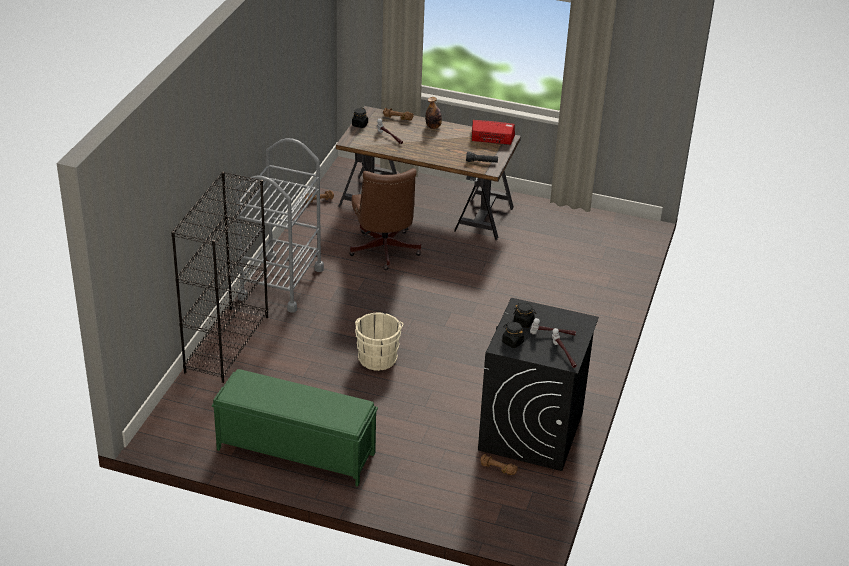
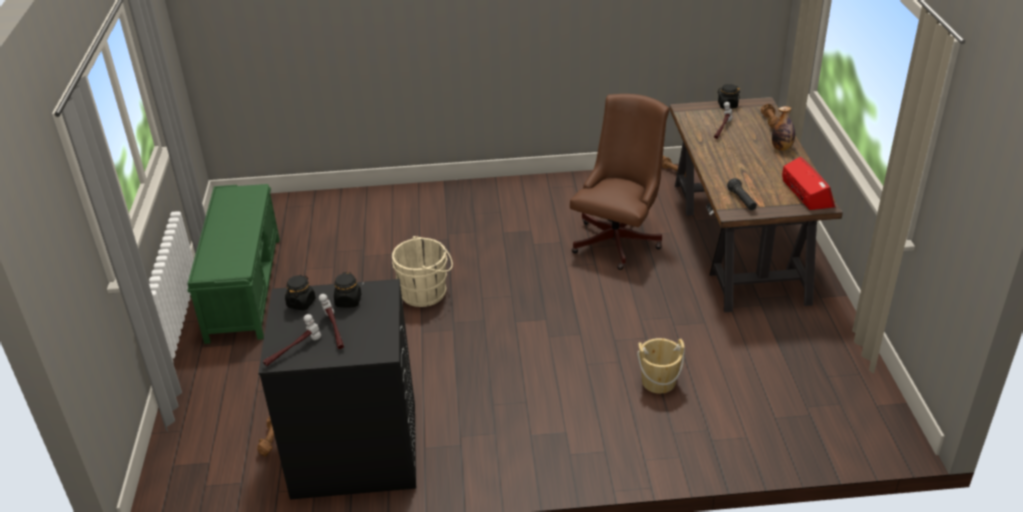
camera: 70 degrees right, 0 degrees up
(227, 343) = (388, 198): black bookcase -> none
(281, 283) = (507, 196): grey cart -> none
(384, 252) = (619, 239): brown office chair -> brown office chair turned 150 degrees clockwise
(545, 288) = (658, 382): none -> beige bucket

